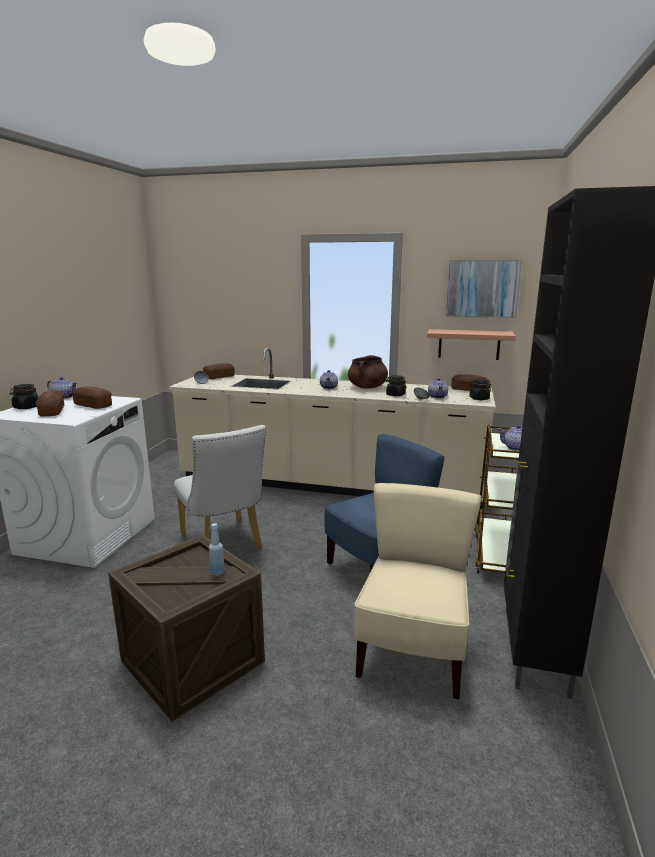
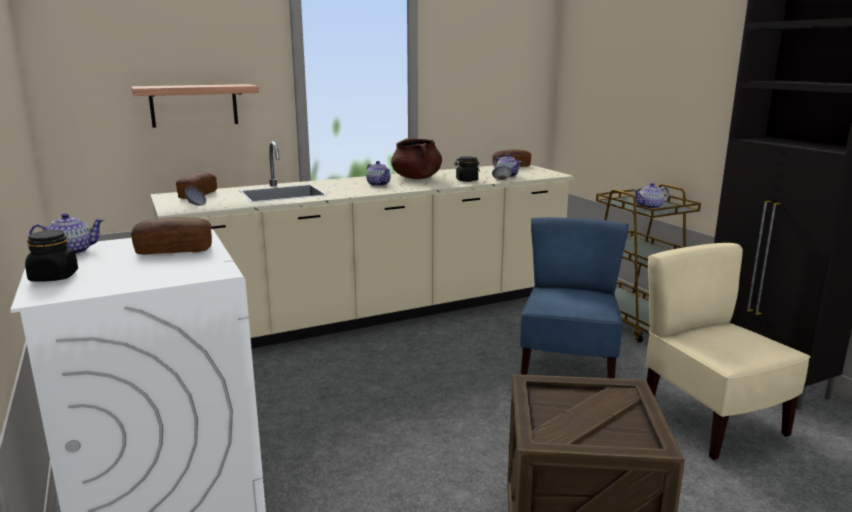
camera: 40 degrees left, 0 degrees up
(52, 411) = (133, 271): bread -> none
(217, 572) = (611, 398): blue bottle -> none
(224, 544) = (383, 412): white chair -> none
(469, 344) = (490, 117): shelf -> shelf (194, 105)
(479, 399) = (543, 172): black jar -> none
(482, 288) = (500, 53): picture -> none

